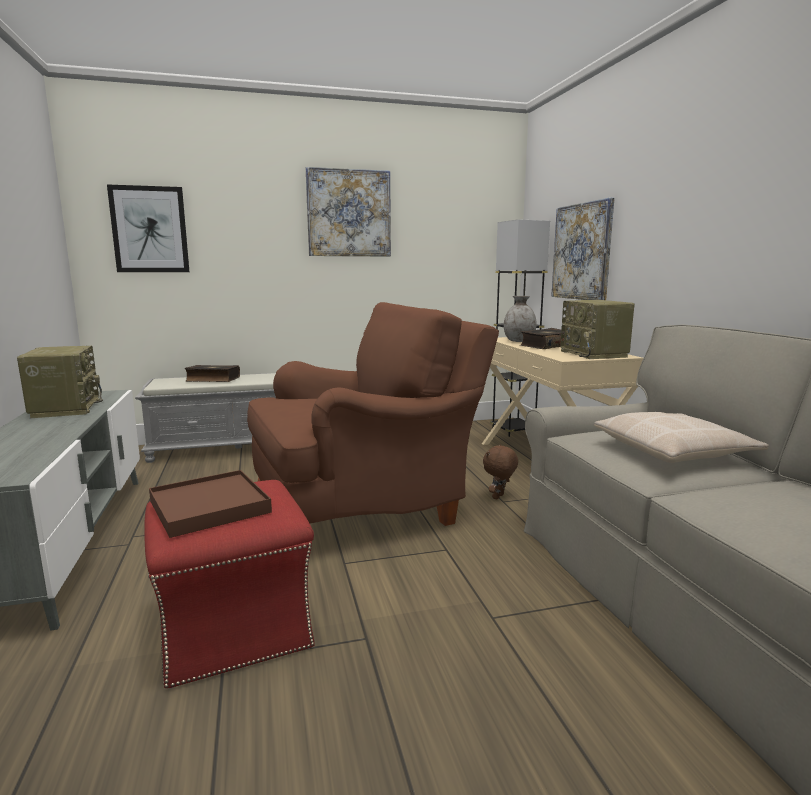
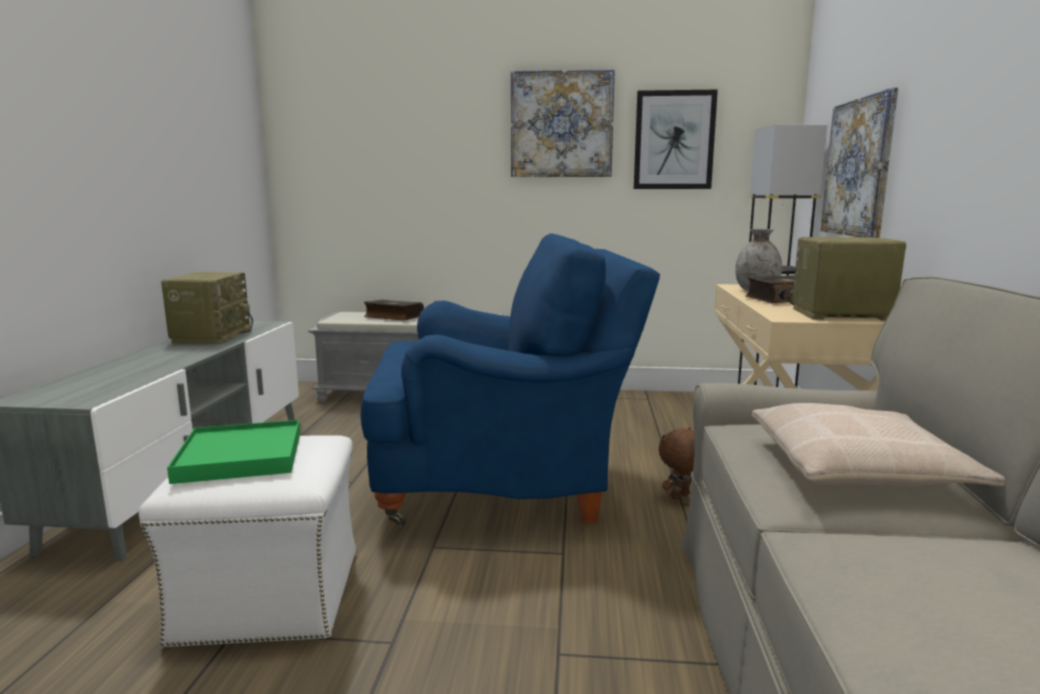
camera: 20 degrees right, 0 degrees up
(150, 230) = (342, 150): picture -> picture (674, 140)
(209, 507) = (240, 457): brown tray -> green tray
(235, 627) = (272, 596): red ottoman -> white ottoman
(365, 509) = (502, 487): brown armchair -> blue armchair
(594, 354) = (839, 314): radio -> radio turned 90 degrees clockwise

